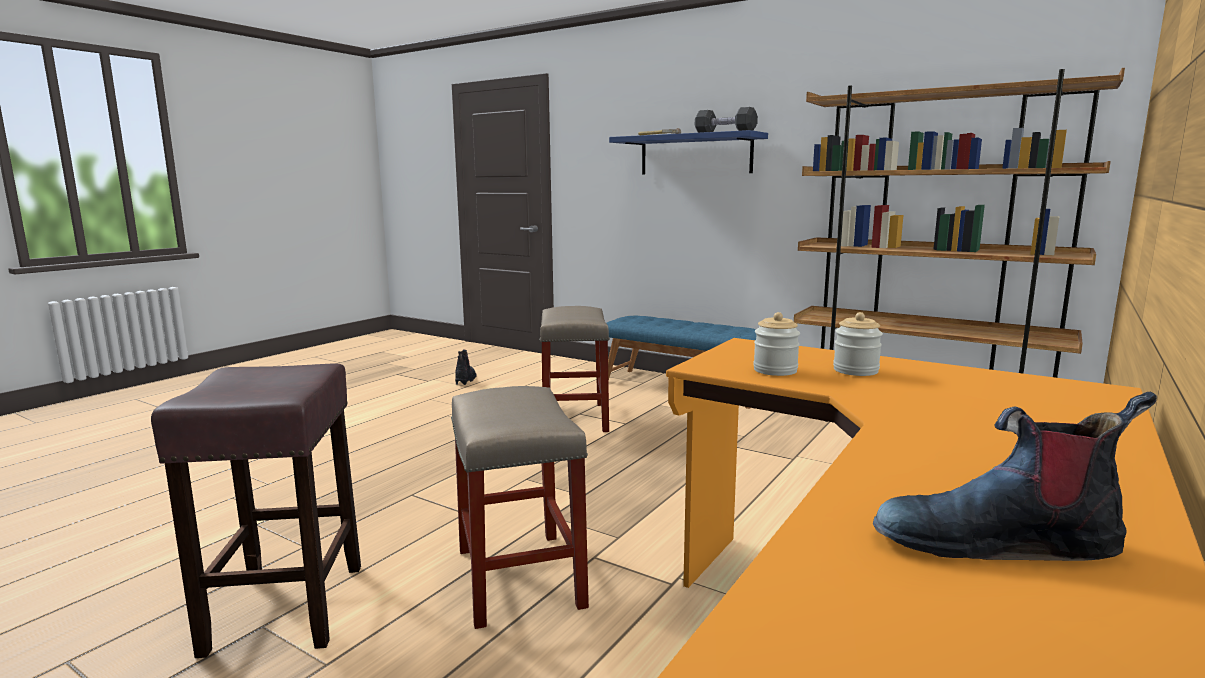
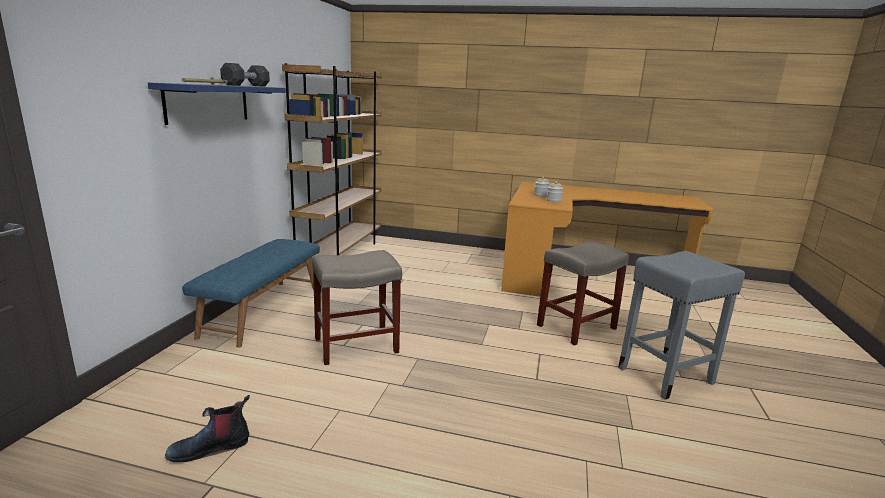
camera: 110 degrees left, 5 degrees up
(286, 610) = (666, 375): brown stool -> grey stool
(995, 541) = (638, 196): boot -> none

